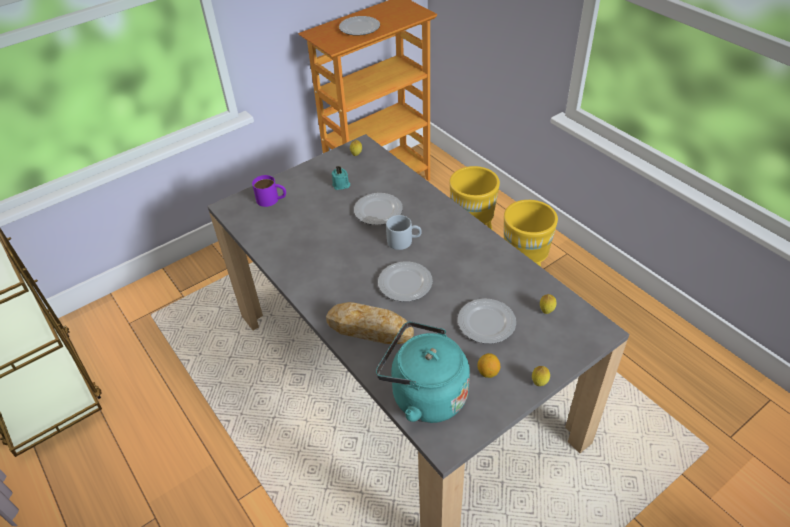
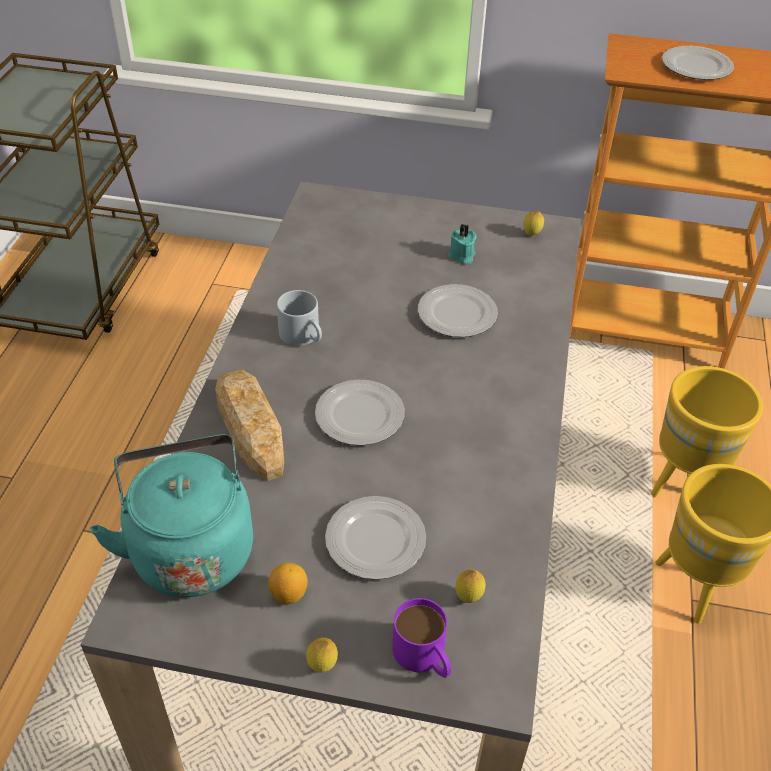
camera: 45 degrees right, 0 degrees up
(272, 199) = (368, 219): purple mug -> purple mug (424, 657)
(404, 240) = (433, 369): grey mug -> grey mug (304, 336)

